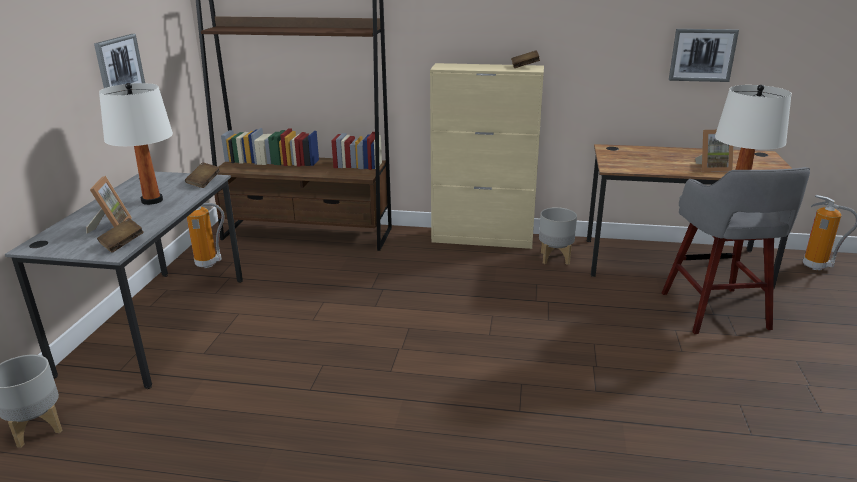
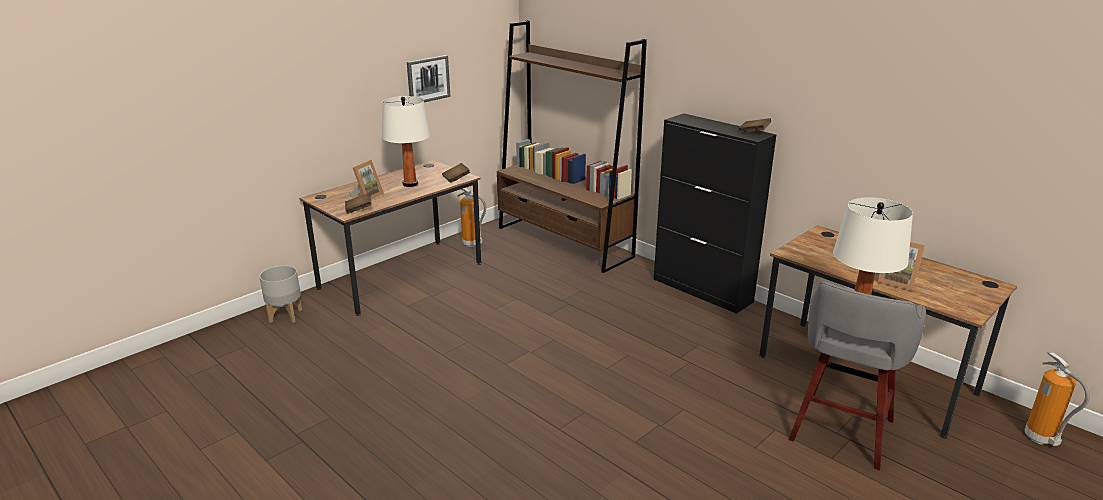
camera: 35 degrees right, 0 degrees up
(158, 323) = (401, 276): grey desk -> brown desk
(483, 239) = (702, 290): beige cabinet -> black cabinet
(555, 258) = (746, 329): grey planter -> none
(702, 55) = (940, 156): picture -> none

